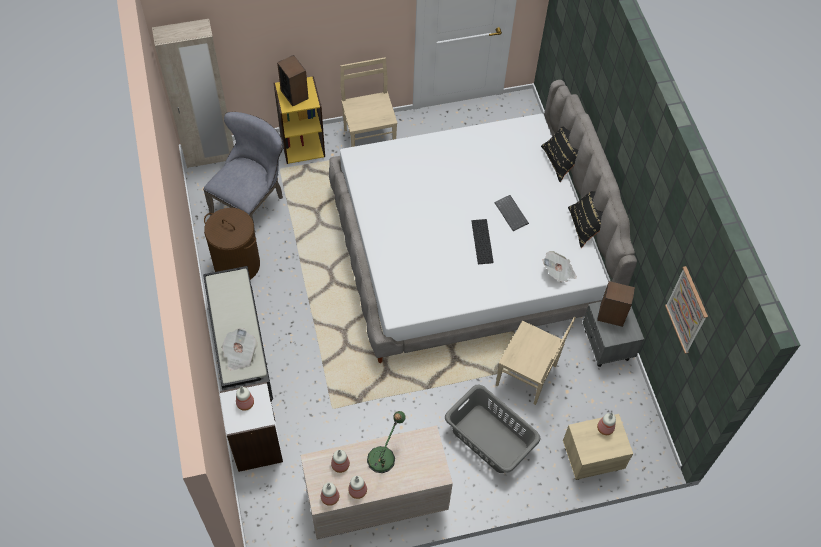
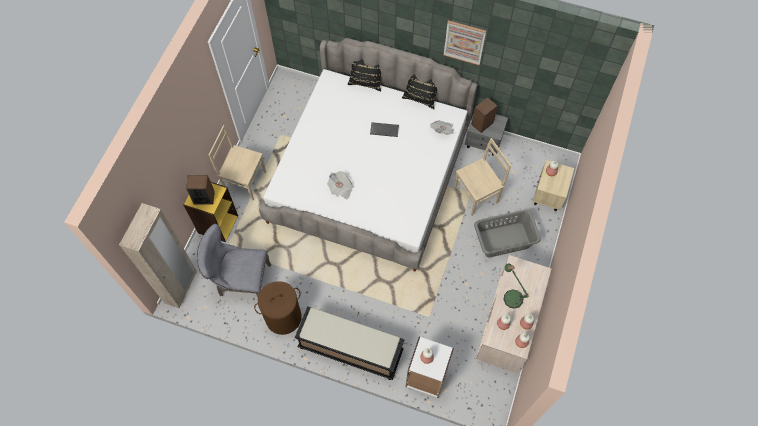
camera: 55 degrees left, 5 degrees up
(239, 354) = (375, 346): newspaper -> newspaper (341, 189)
(251, 203) = (241, 282): grey chair -> grey chair turned 60 degrees counterclockwise
(483, 242) = (394, 157): keyboard -> none
(687, 310) = (544, 75): picture -> picture (464, 42)

